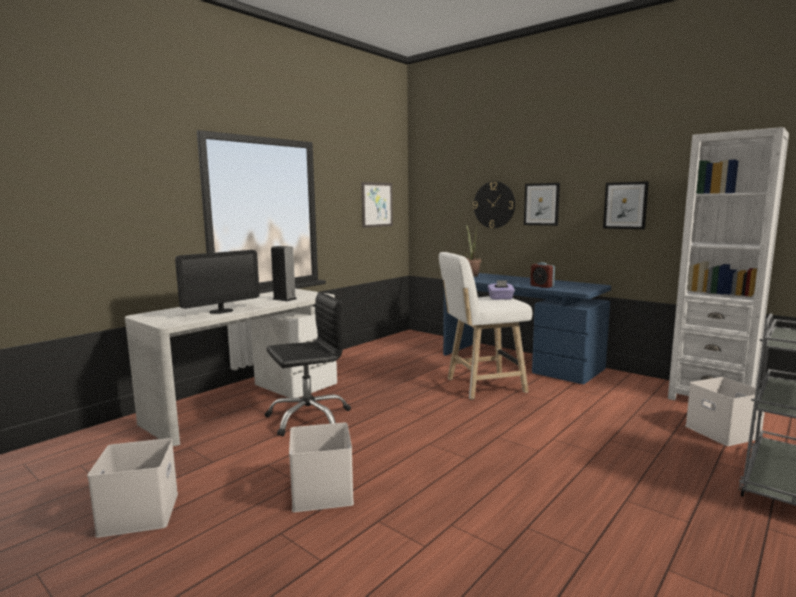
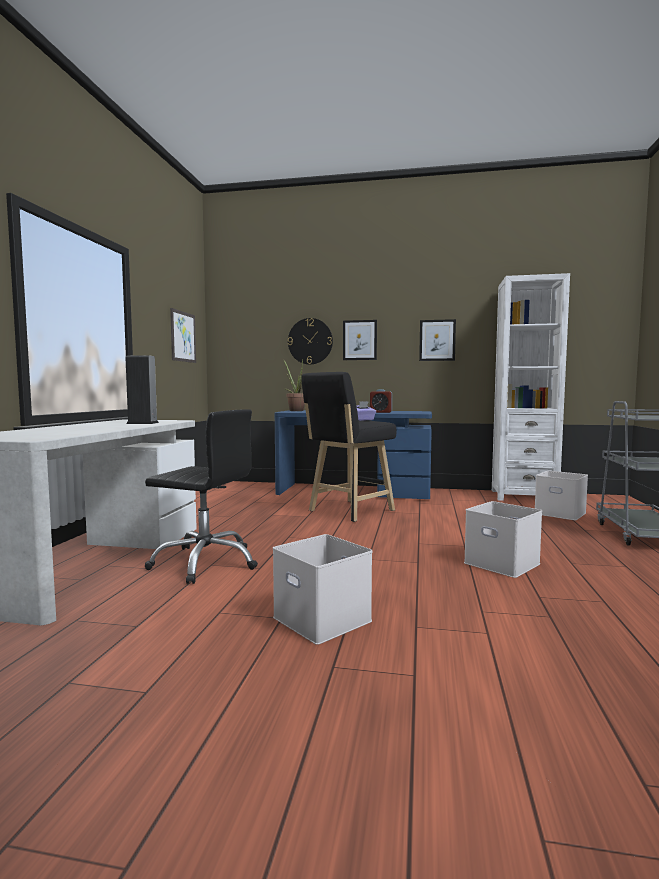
camera: 30 degrees left, 5 degrees down
(140, 514) = (104, 707): white storage box -> white storage box (503, 563)
(221, 311) = (85, 430): monitor -> none
(308, 418) = (205, 562): black office chair -> black office chair turned 75 degrees clockwise
(481, 386) = (348, 511): white stool -> black stool

